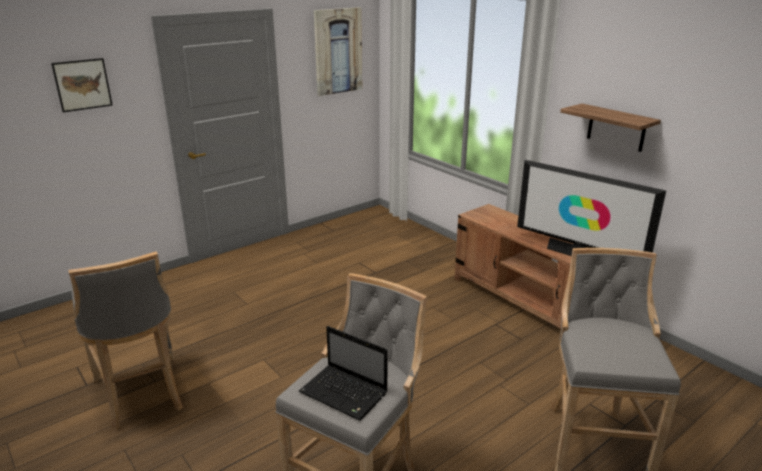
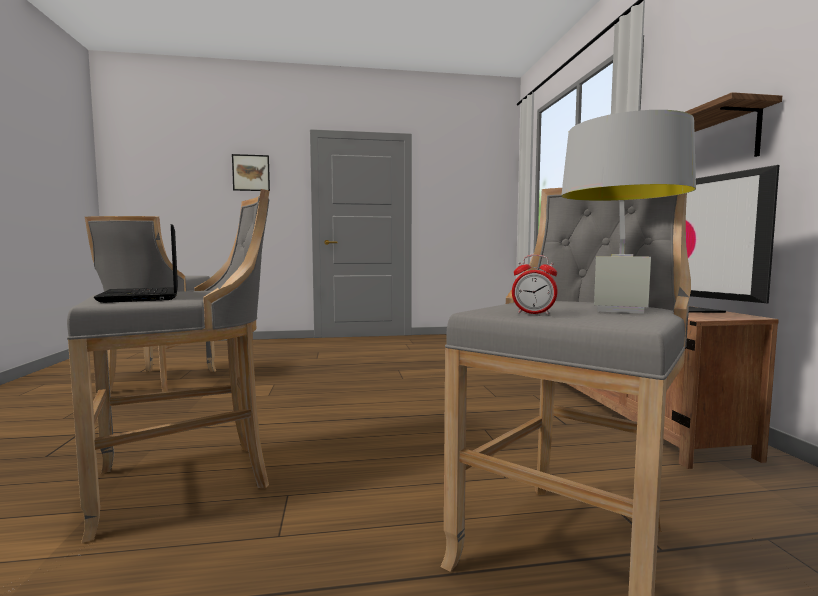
camera: 30 degrees right, 20 degrees down
(338, 51) = (473, 176): picture -> none
(611, 360) = (533, 313): none -> alarm clock
(633, 337) = (619, 310): none -> grey table lamp

